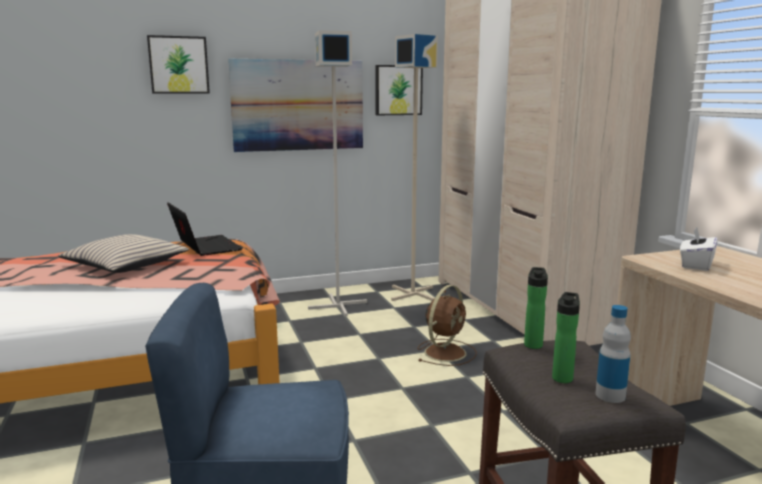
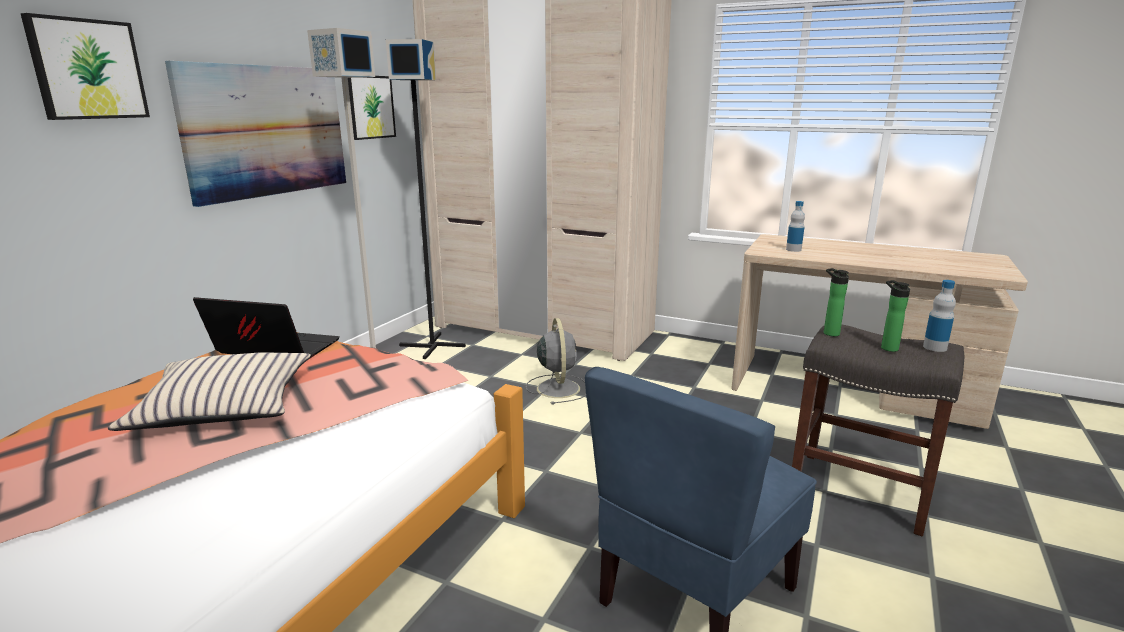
camera: 45 degrees left, 5 degrees up
(413, 293) = (432, 345): beige floor lamp -> black floor lamp
(446, 352) = (558, 388): brown fan -> grey fan
(695, 265) = (793, 250): white tissue box -> bottle

